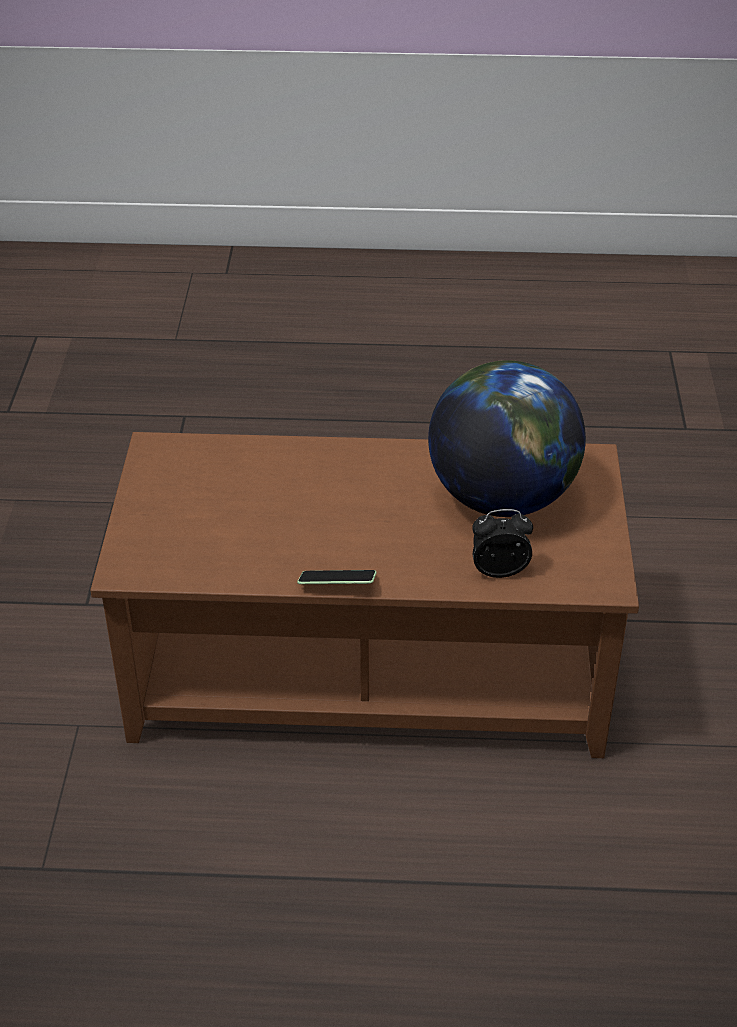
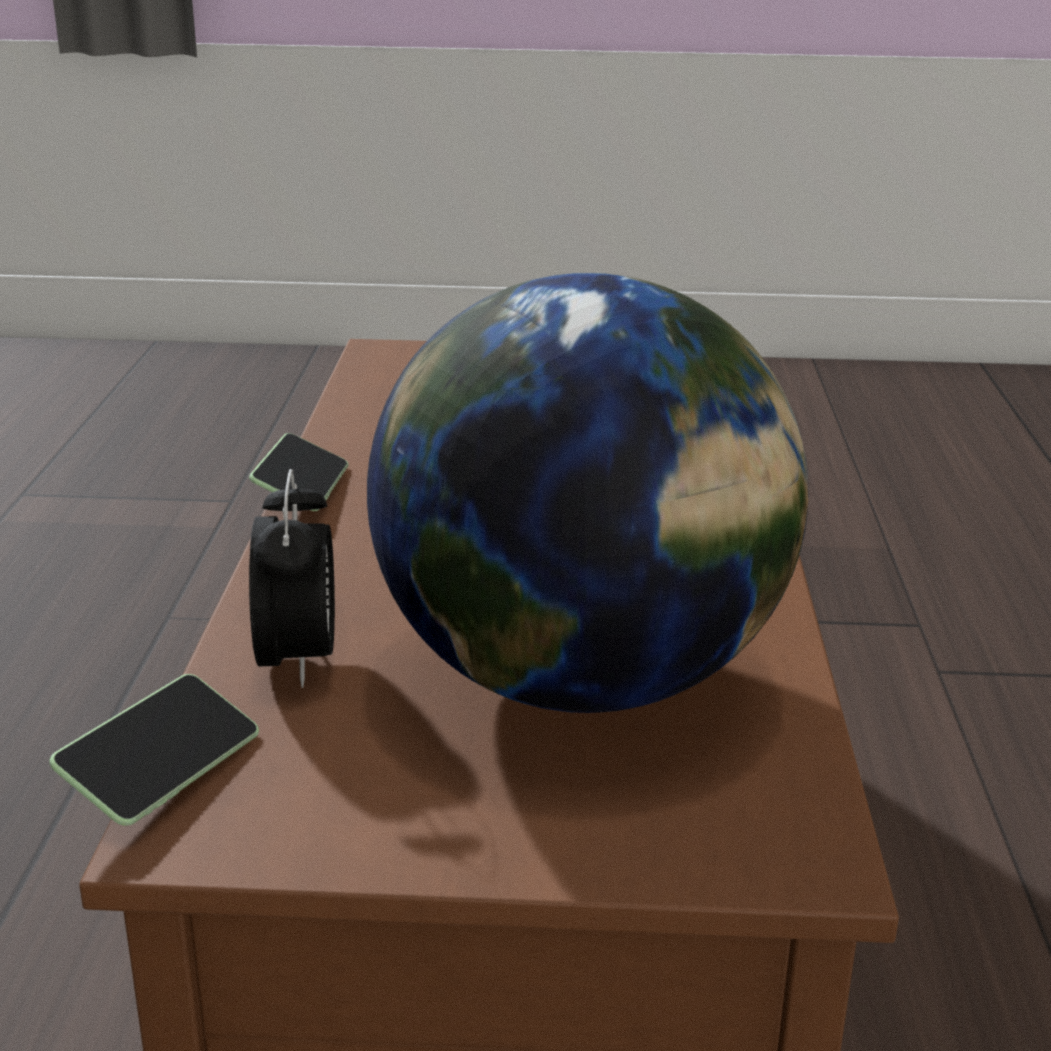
camera: 90 degrees right, 15 degrees down
(578, 595) = (163, 772): none -> phone

